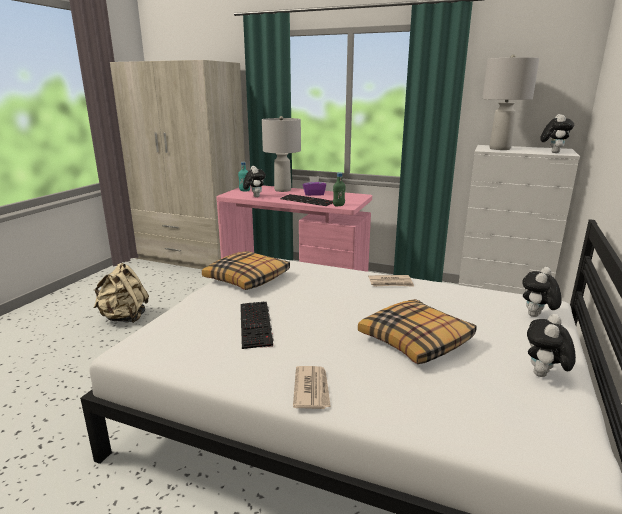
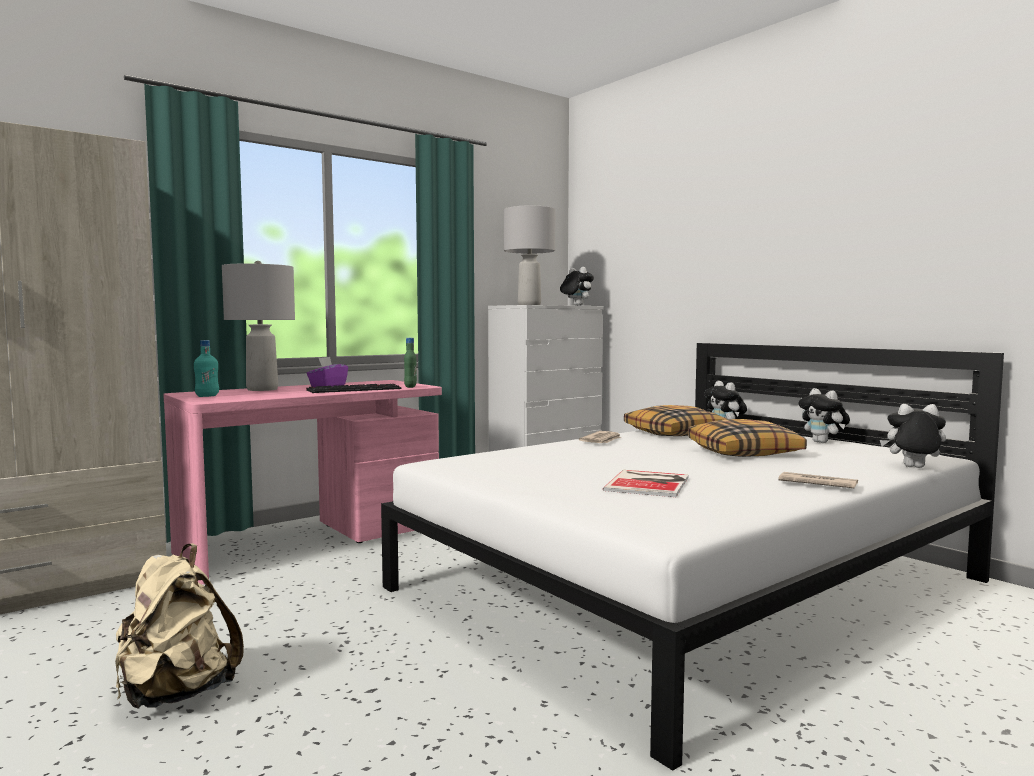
camera: 60 degrees left, 15 degrees down
(247, 279) = (496, 473): pillow -> pillow (674, 433)
(254, 196) = (262, 396): plush toy -> plush toy (913, 468)
(257, 324) = (650, 483): keyboard -> book

